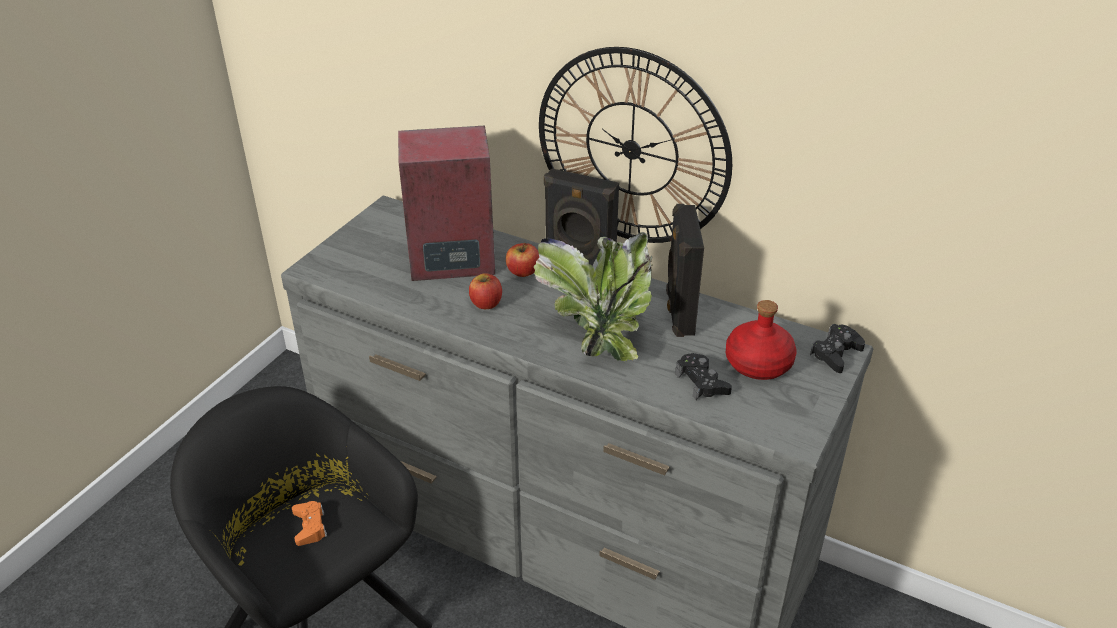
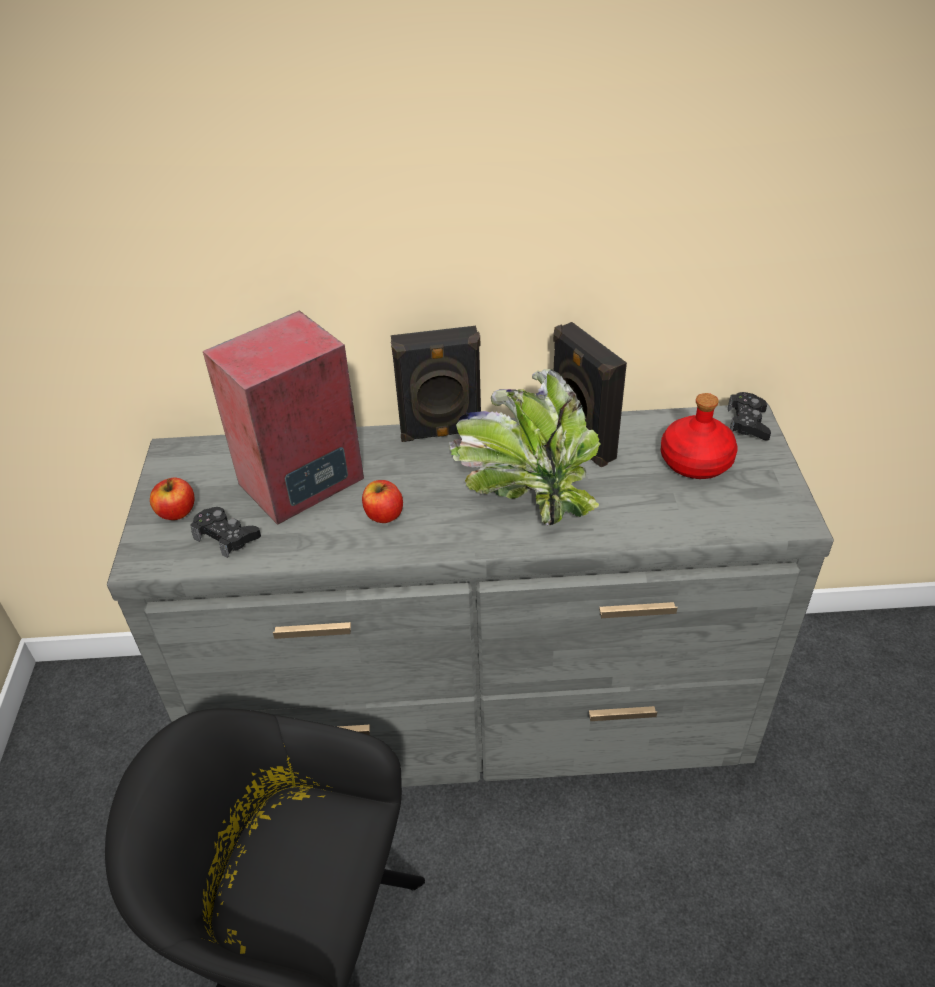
camera: 30 degrees left, 5 degrees up
(310, 527) = (290, 859): orange game controller -> none
(523, 272) = (390, 463): apple -> apple (177, 512)
(632, 149) = (480, 283): wall clock -> none
(702, 382) = (666, 503): black game controller -> black game controller (226, 536)

